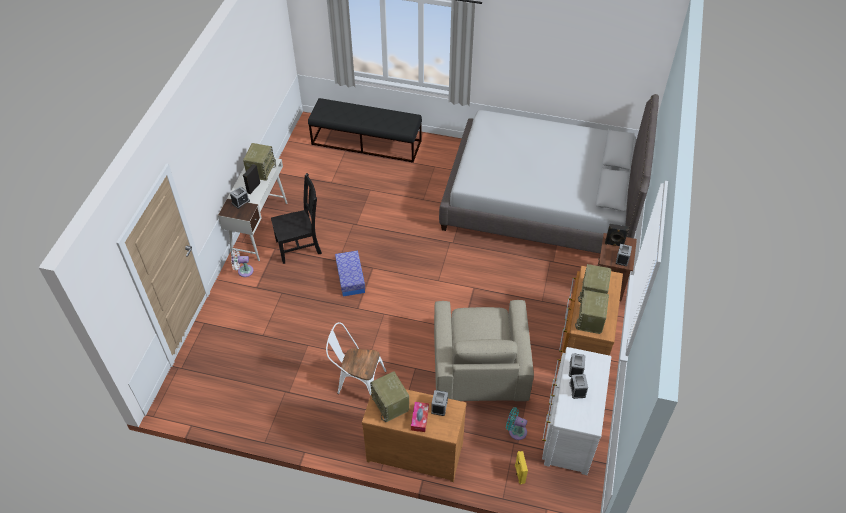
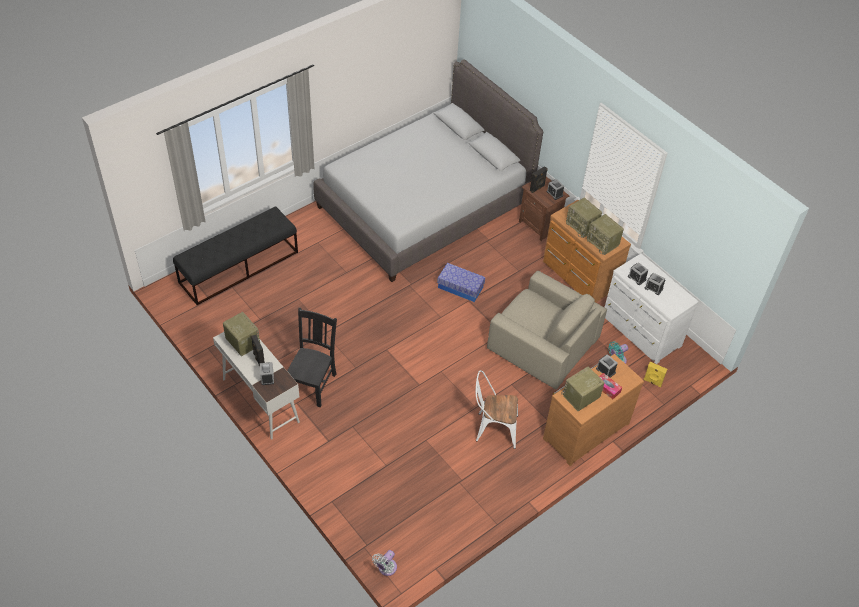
camera: 55 degrees left, 0 degrees up
(243, 271) = (300, 440): white fan -> white fan (386, 569)
(350, 278) = (383, 370): storage box -> storage box (460, 287)
(357, 382) = (492, 428): white chair -> white chair turned 45 degrees clockwise
(391, 404) = (581, 397): radio -> radio turned 135 degrees clockwise

